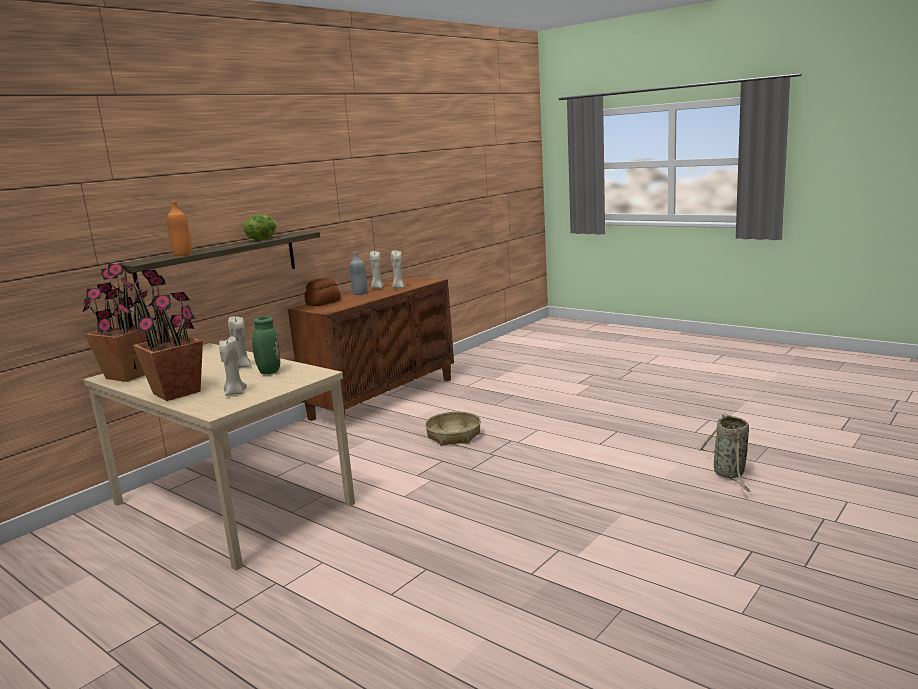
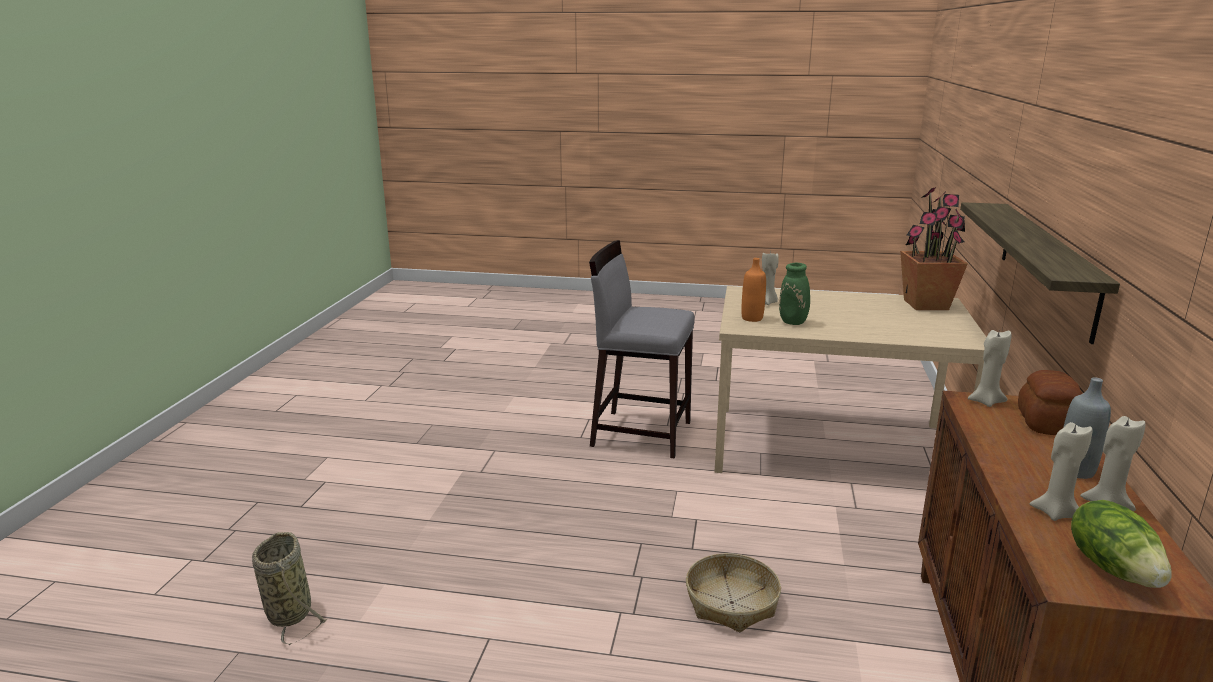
camera: 150 degrees right, 5 degrees up
(177, 392) = (821, 297): potted plant -> none
(182, 254) = (998, 217): orange bottle -> orange bottle (752, 318)
(242, 366) = (842, 325): beige candle -> beige candle (985, 401)
(262, 239) = (1056, 252): lettuce -> lettuce (1114, 568)
(361, 558) = (640, 433): none -> grey stool

